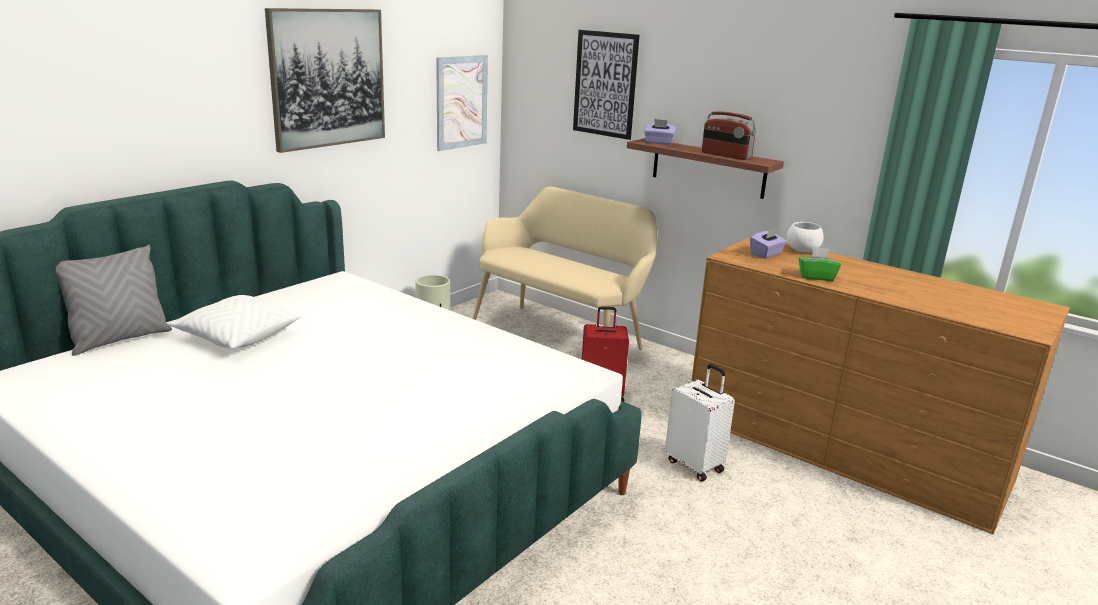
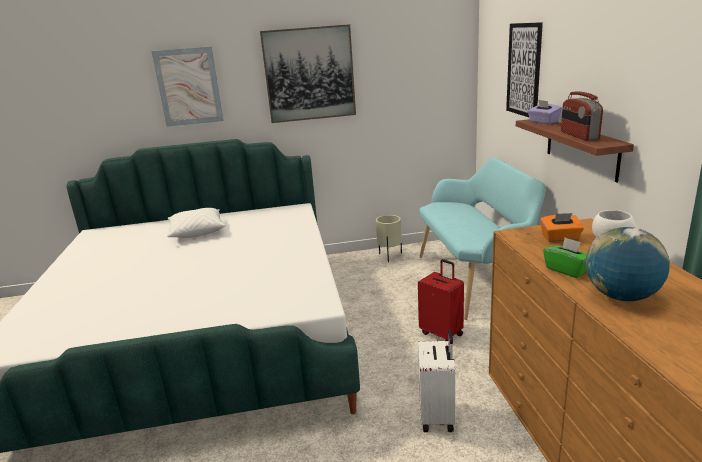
camera: 45 degrees right, 0 degrees up
(120, 339) = (155, 222): grey pillow -> none
(461, 102) = (432, 89): picture -> picture (188, 87)
(562, 336) = (474, 280): beige bench -> turquoise bench
(766, 254) = (560, 238): purple tissue box -> orange tissue box
(878, 287) = (621, 297): none -> globe

